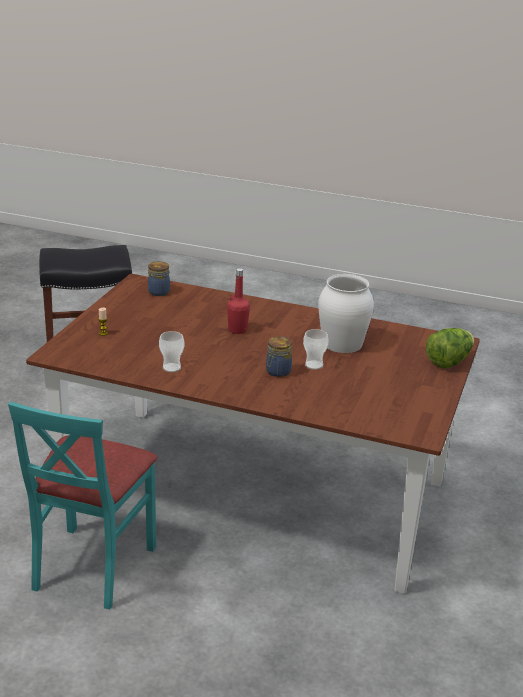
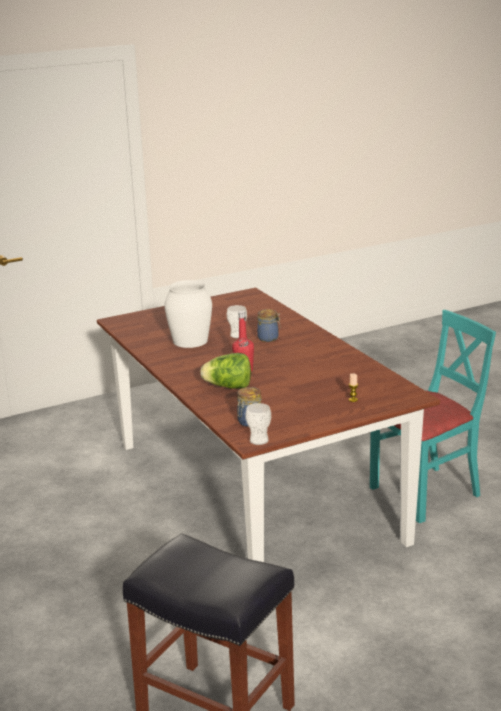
camera: 135 degrees left, 5 degrees down
(171, 368) = (336, 360): cup -> cup (259, 440)
(449, 362) = (151, 313): lettuce -> lettuce (228, 387)

